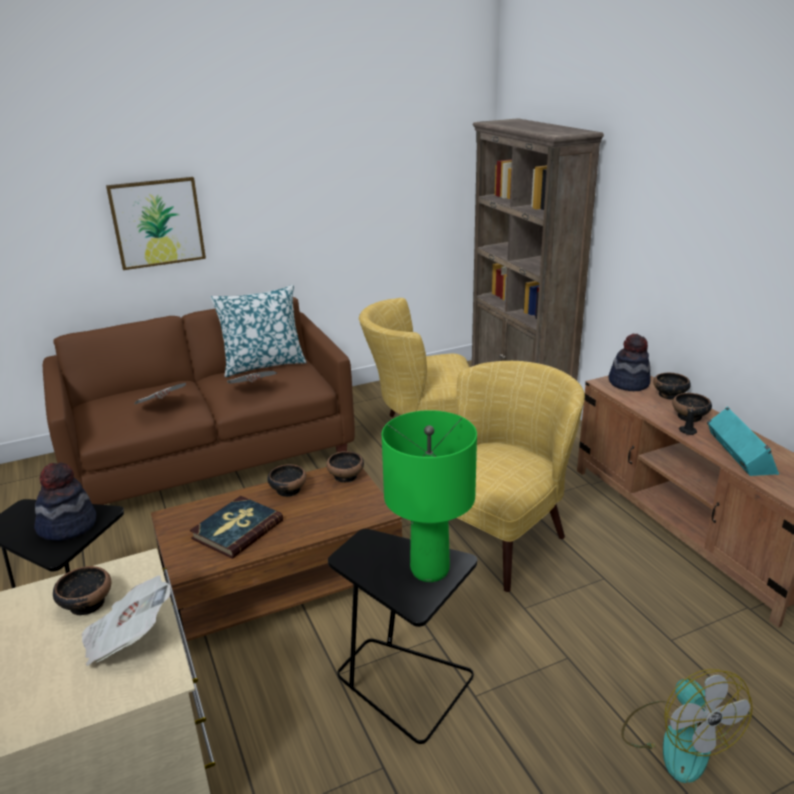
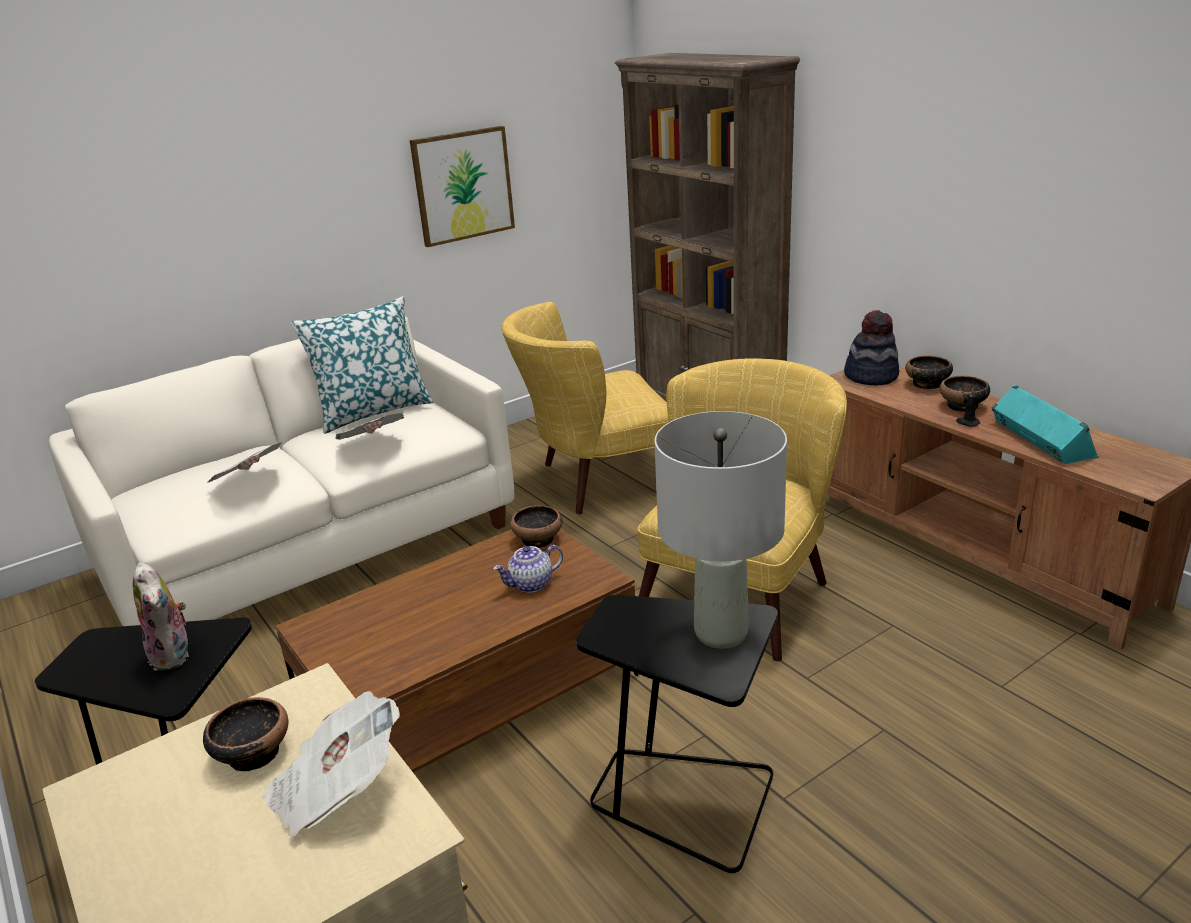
camera: 10 degrees left, 0 degrees up
(67, 526) = (174, 655): hat -> plush toy
(157, 223) = (198, 225): picture -> picture (463, 185)
(211, 455) = (313, 548): brown sofa -> white sofa
(237, 529) = (412, 629): book -> none
(288, 490) = (464, 568): bowl -> none
(328, 509) = (531, 584): none -> teapot
(429, 570) = (720, 633): green table lamp -> grey table lamp
(676, 739) = (1052, 805): fan -> none

